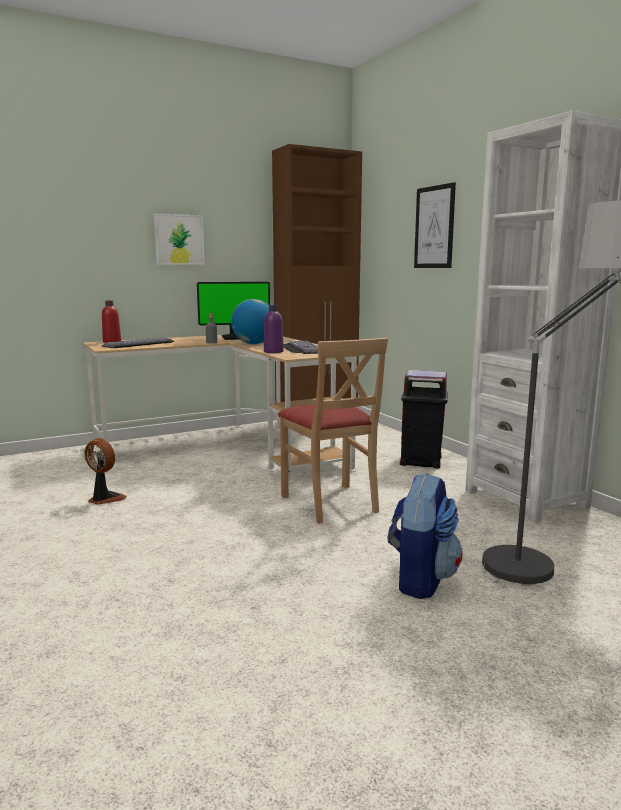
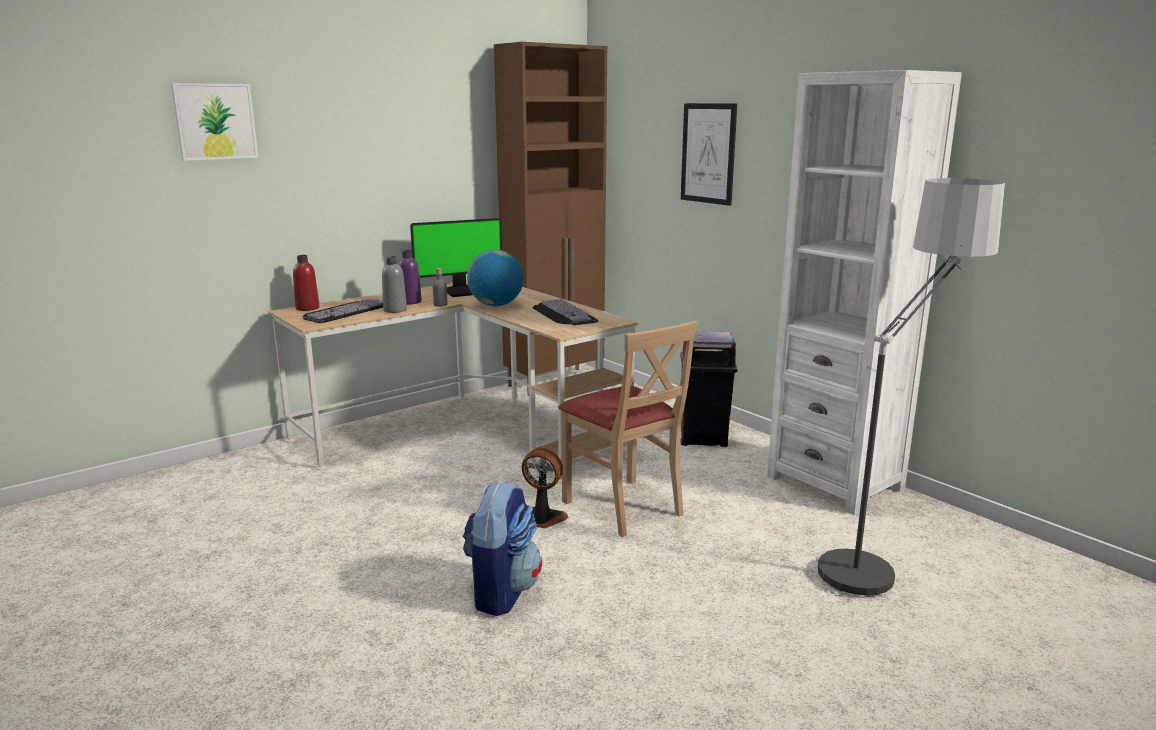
camera: 10 degrees left, 5 degrees up
(104, 499) = (348, 523): fan -> fan (543, 519)
(174, 344) = (395, 310): none -> grey bottle
(179, 239) = (382, 167): picture -> picture (215, 121)
(273, 352) = (533, 322): purple bottle -> purple bottle (410, 302)
(421, 579) = (761, 600): backpack -> backpack (501, 592)

